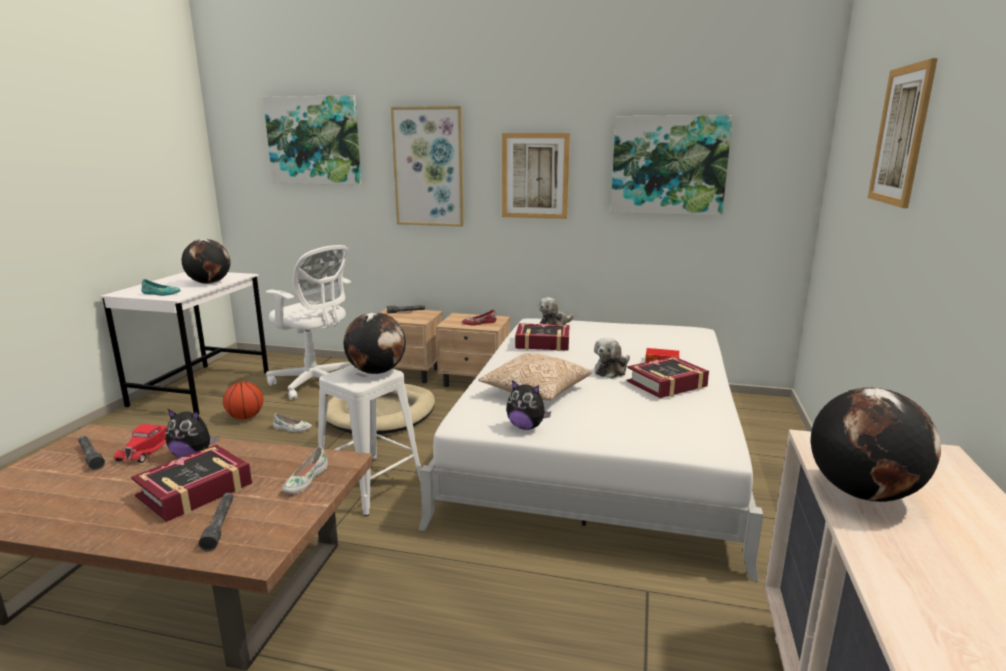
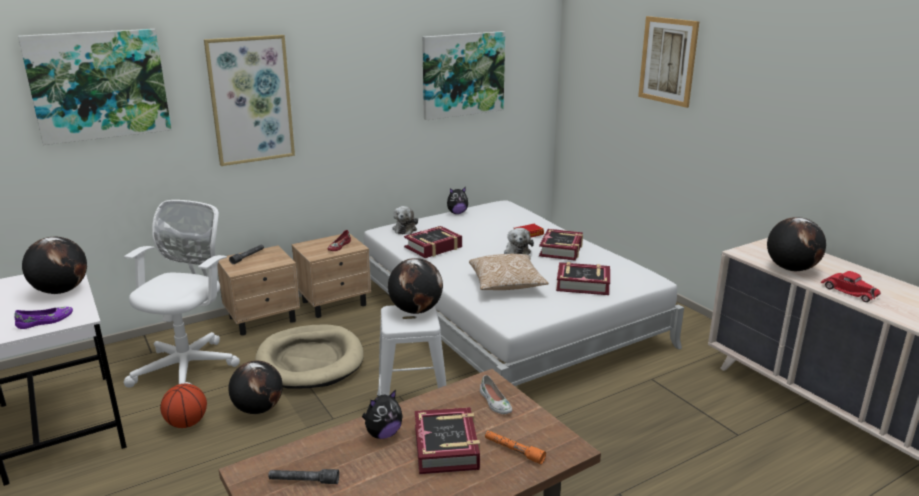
camera: 45 degrees left, 5 degrees up
(148, 449) = (334, 450): red toy car -> red toy car (848, 291)
(161, 294) = (45, 321): turquoise shoe -> purple shoe
(219, 525) = (513, 451): grey flashlight -> orange flashlight
(292, 428) = (258, 409): white shoe -> globe
(316, 384) = (189, 365): white office chair -> white office chair turned 60 degrees counterclockwise
(526, 427) = (549, 308): plush toy -> plush toy (457, 213)
(535, 176) = (358, 96): picture -> none
(616, 421) = (583, 284): none -> book

